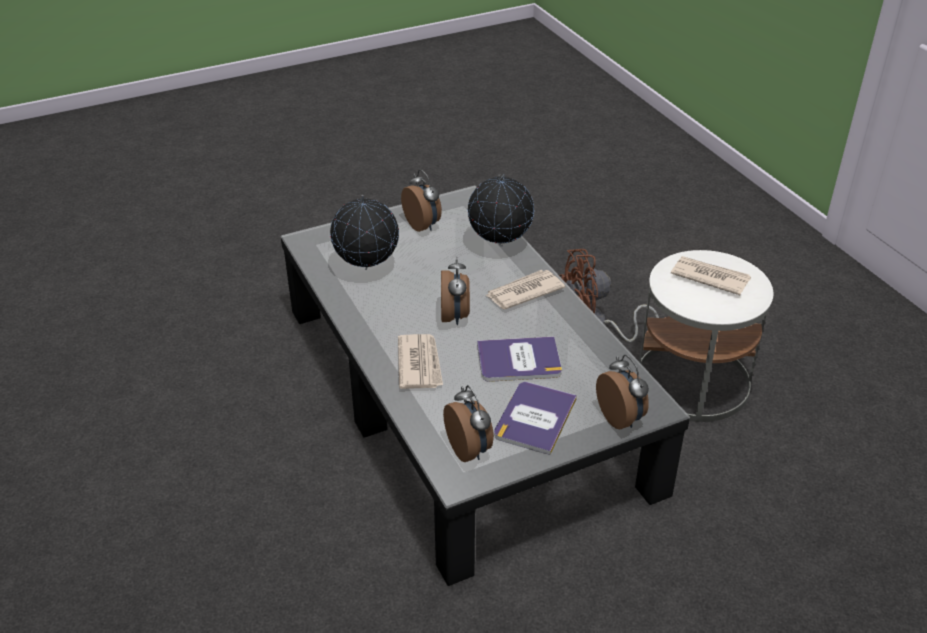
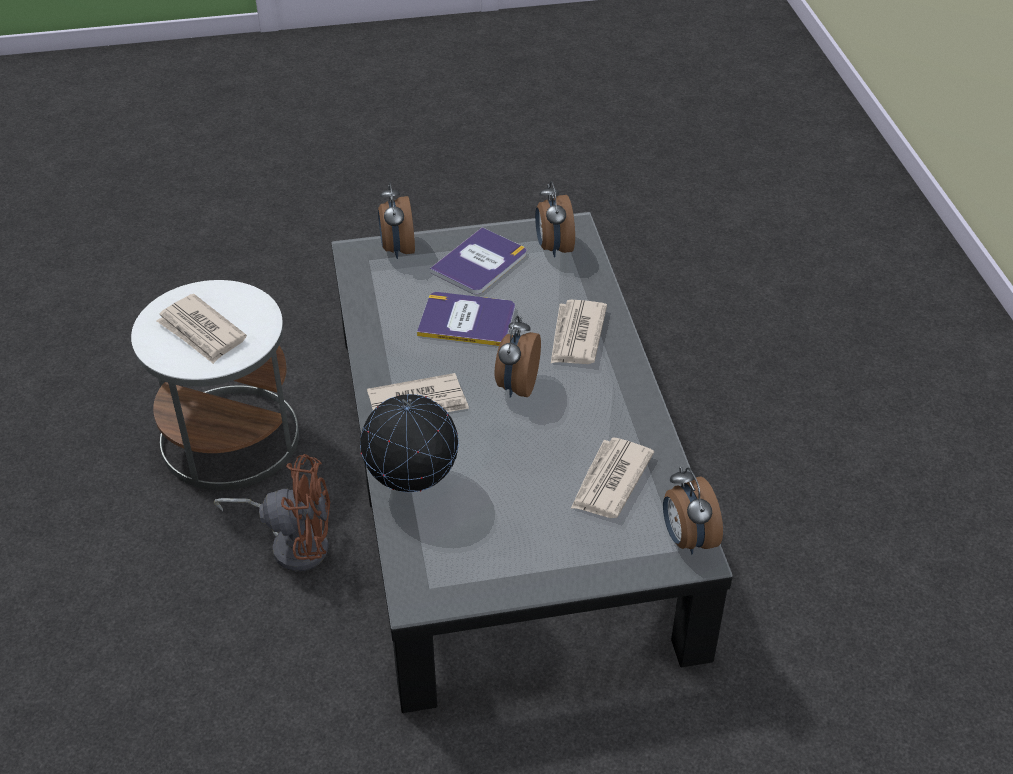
camera: 165 degrees left, 5 degrees up
(367, 268) = (610, 481): globe -> newspaper
(423, 225) = (508, 548): alarm clock -> alarm clock (686, 539)

